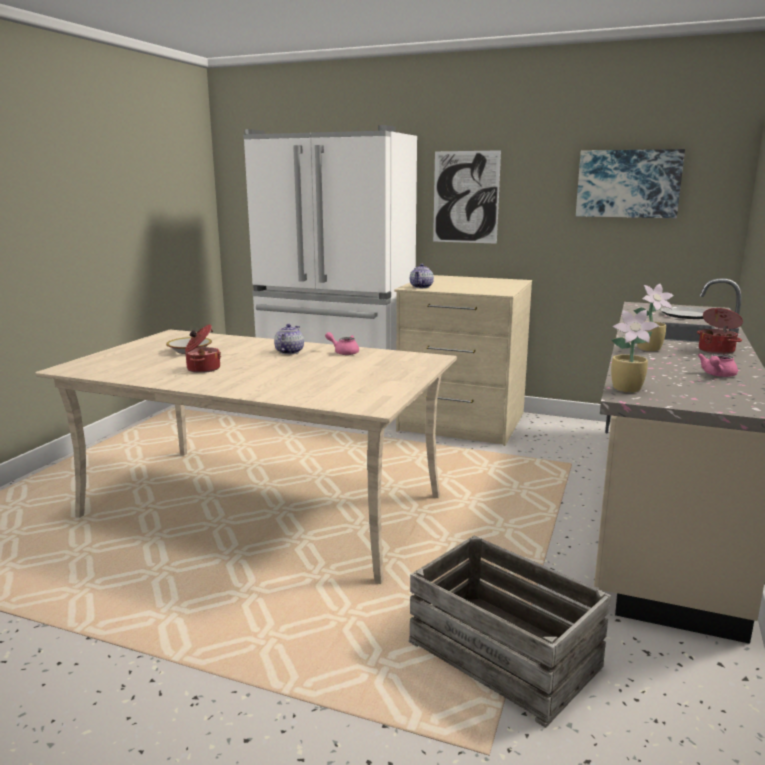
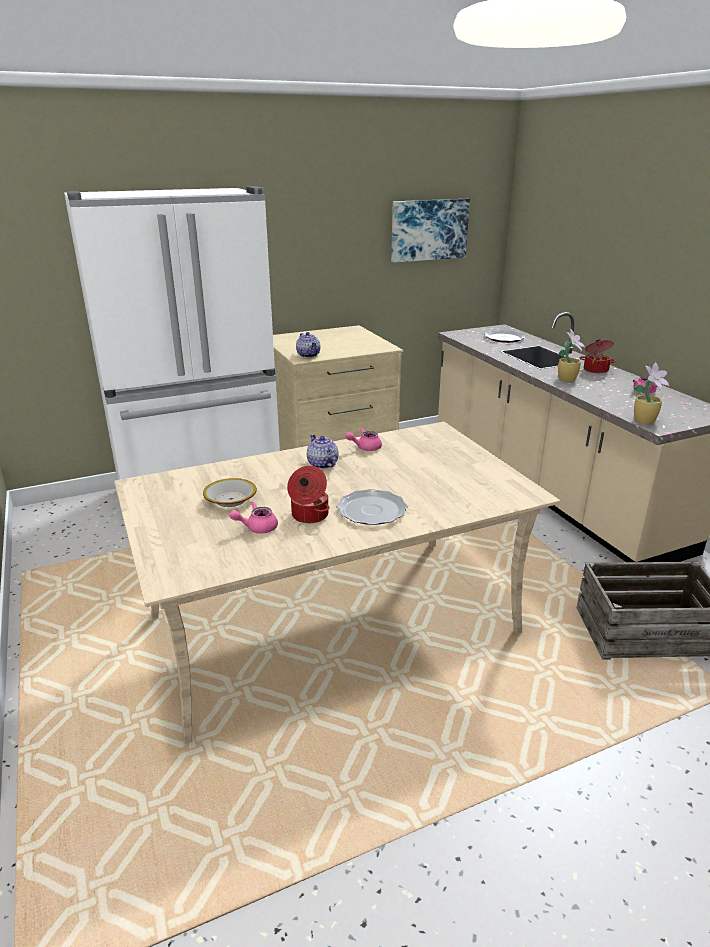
camera: 45 degrees left, 10 degrees up
(162, 364) = (257, 528): none -> pink teapot
(242, 378) = (371, 510): none -> plate
(466, 197) = (292, 252): picture -> none

